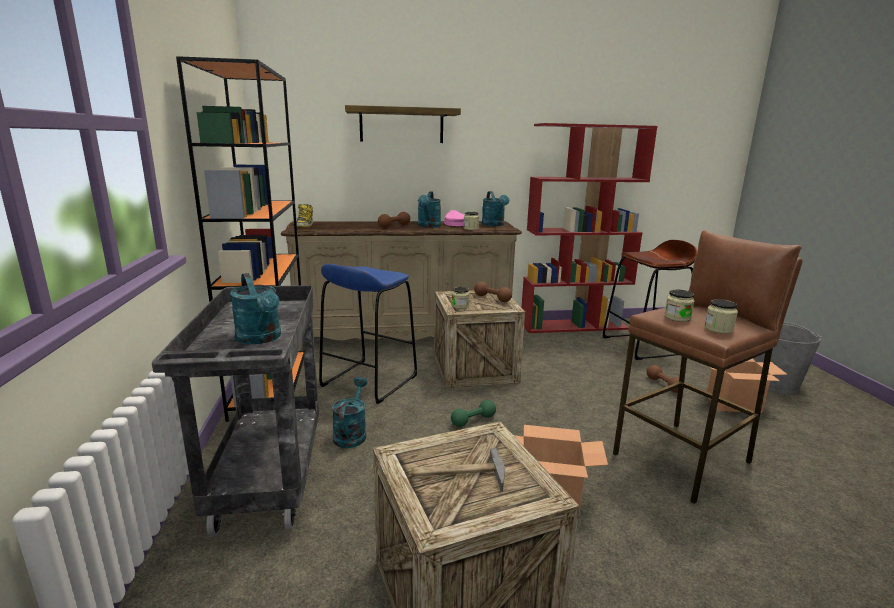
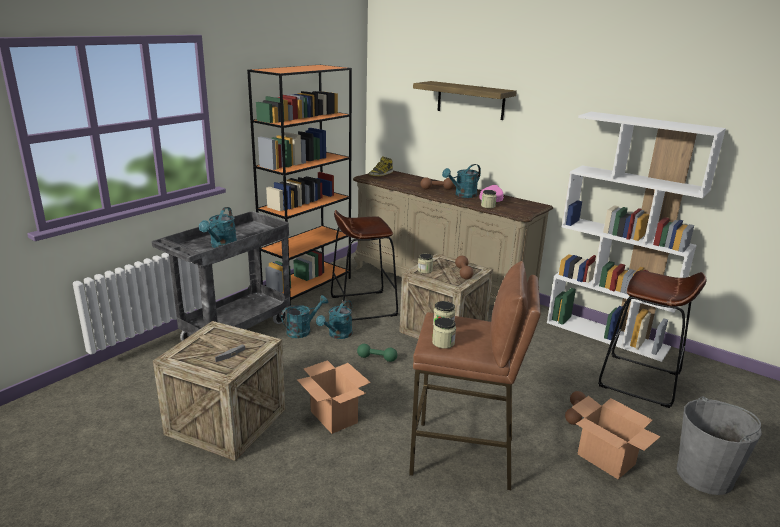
camera: 45 degrees right, 5 degrees up
(369, 381) = (363, 306): blue stool -> brown stool
(494, 225) = (522, 207): turquoise watering can -> turquoise watering can (337, 335)
(574, 325) = (607, 335): red bookcase -> white bookcase

